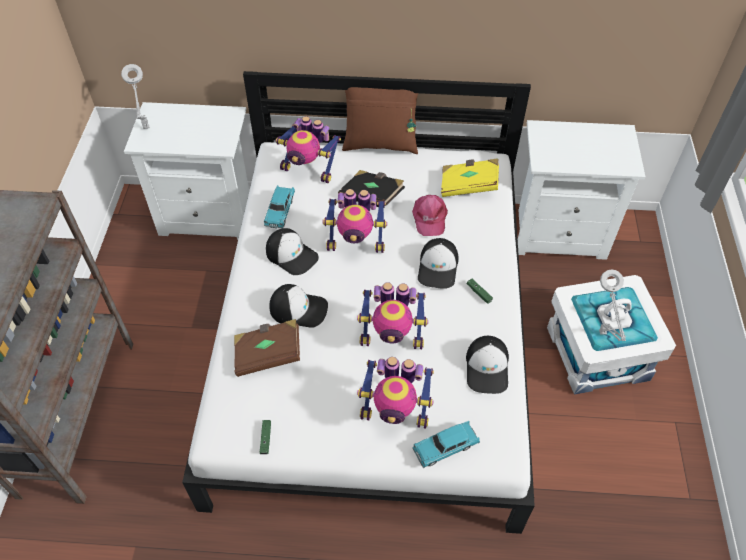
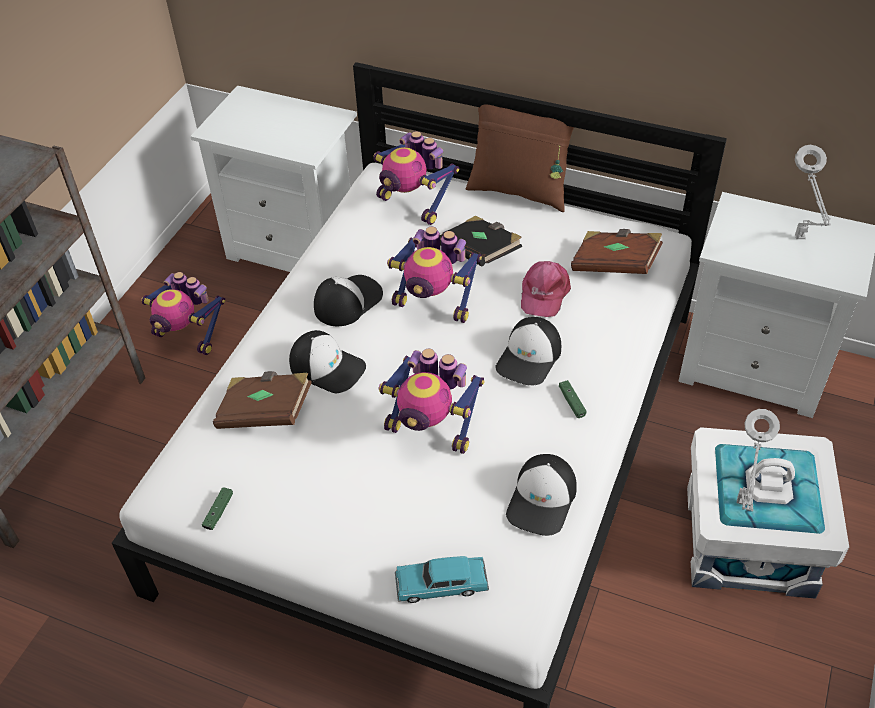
camera: 20 degrees right, 5 degrees down
(146, 129) = (227, 116): grey table lamp -> grey table lamp (800, 240)
(280, 211) = (355, 247): turquoise toy car -> none
(292, 255) = (347, 301): cap -> cap turned 105 degrees counterclockwise
(395, 411) = (395, 522): toy robot -> toy robot (188, 337)
(468, 186) = (615, 264): yellow book -> brown book

